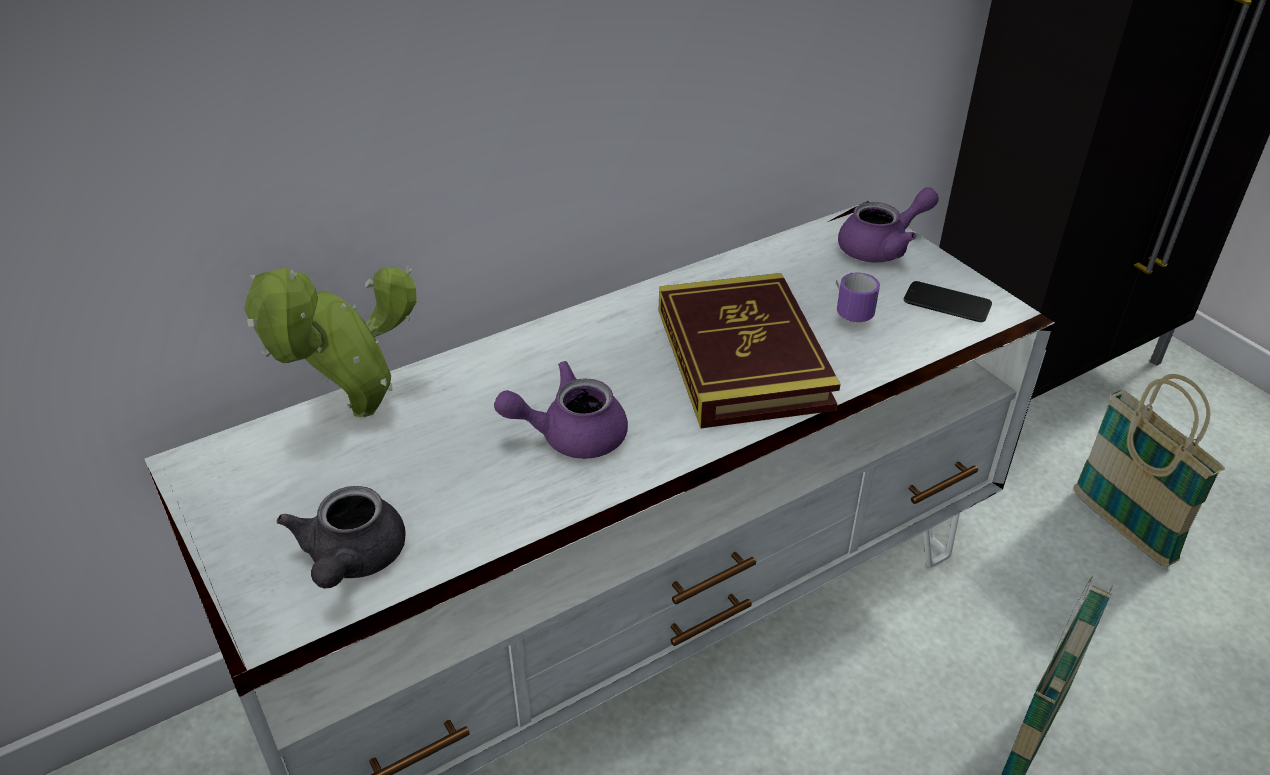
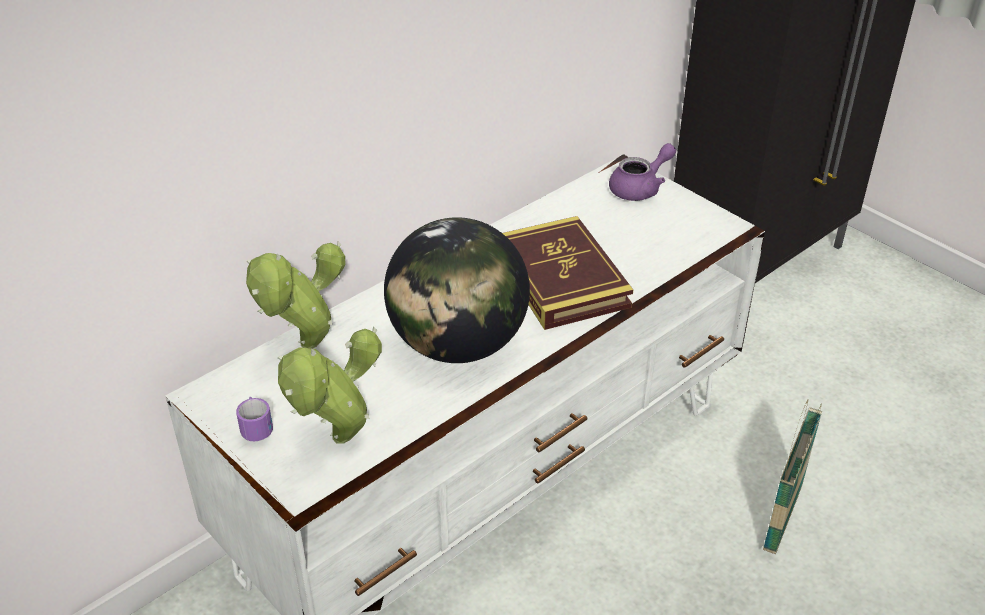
camera: 10 degrees left, 0 degrees up
(352, 561) = (338, 442): grey teapot -> potted plant
(570, 435) = (458, 344): purple teapot -> globe
(847, 308) = (625, 235): mug -> mug (255, 424)
(947, 303) = (691, 225): phone -> none
(1122, 528) = (826, 371): basket -> none

